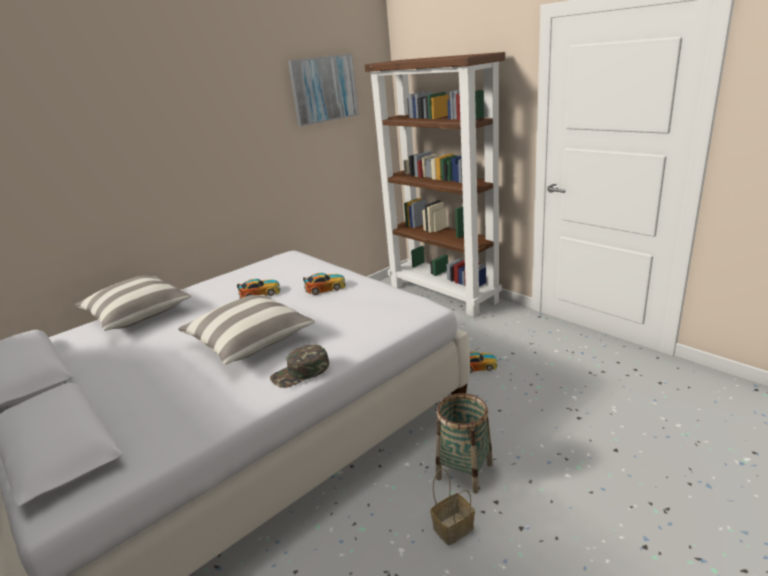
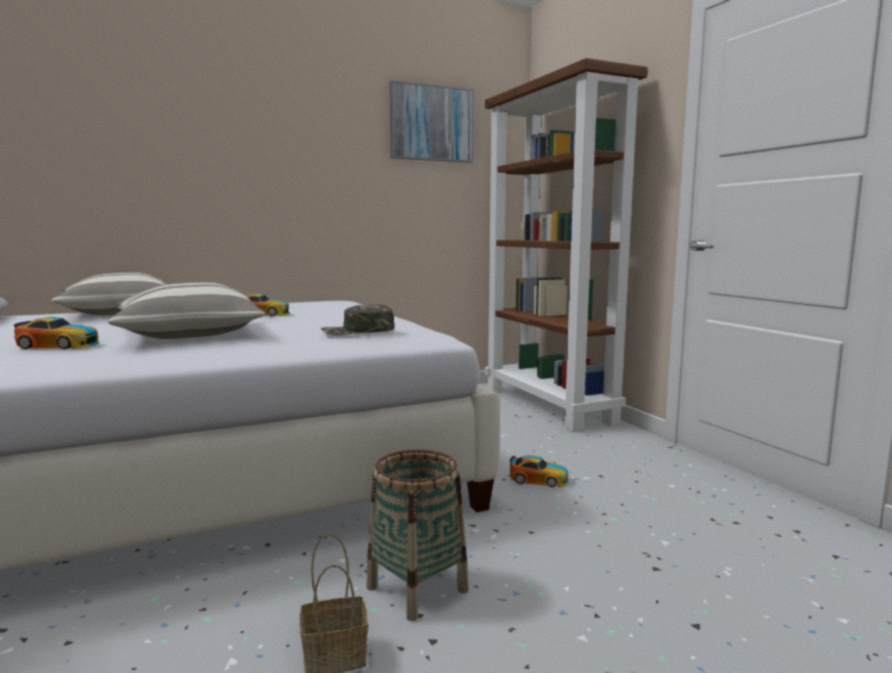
camera: 15 degrees right, 15 degrees down
(301, 372) = (199, 356): green cap -> green cap (358, 331)
(325, 288) = (339, 317): toy car -> toy car (59, 345)

